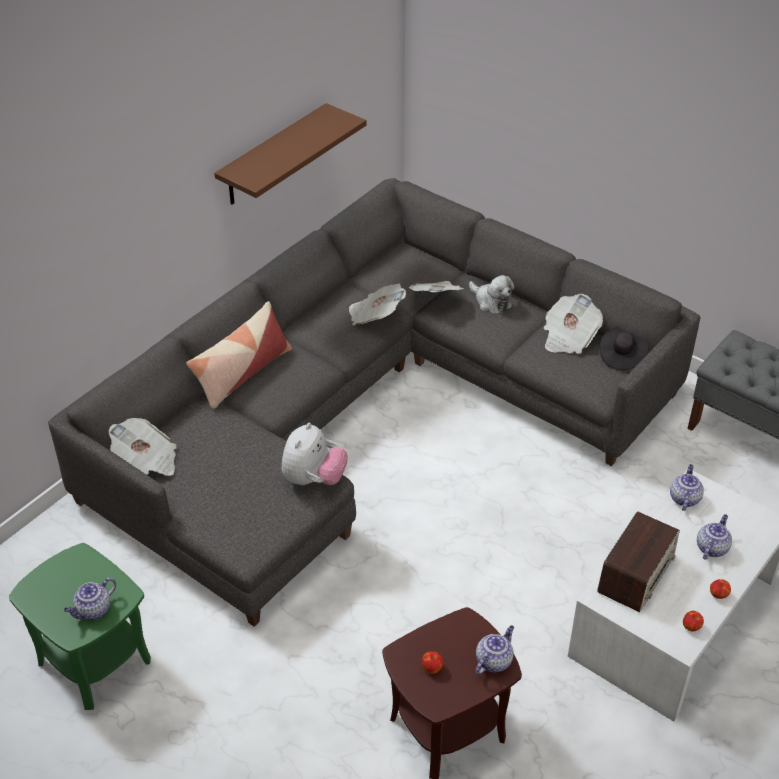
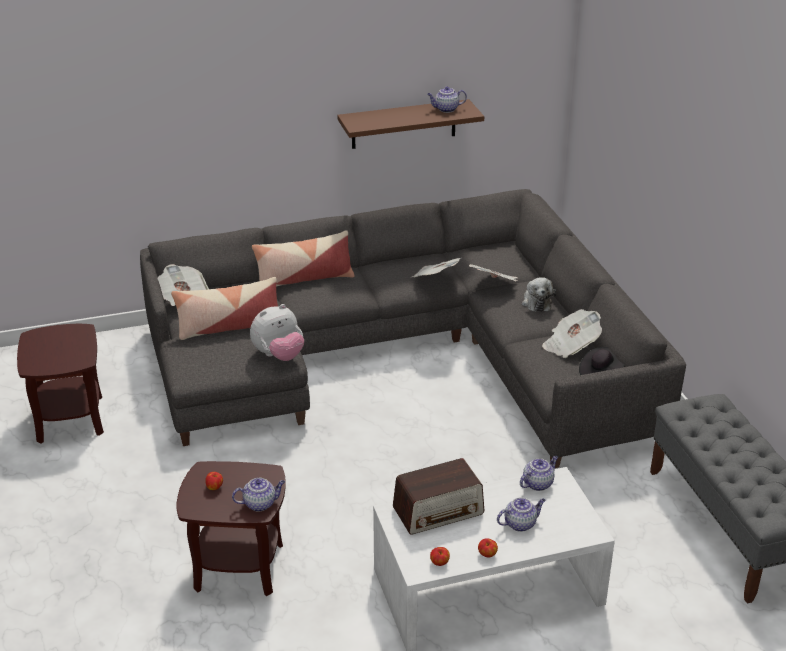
camera: 35 degrees right, 10 degrees down
(93, 610) = (56, 360): teapot -> teapot (446, 109)
(95, 661) = (71, 419): green side table -> brown side table
(228, 470) = (229, 327): none -> pillow

